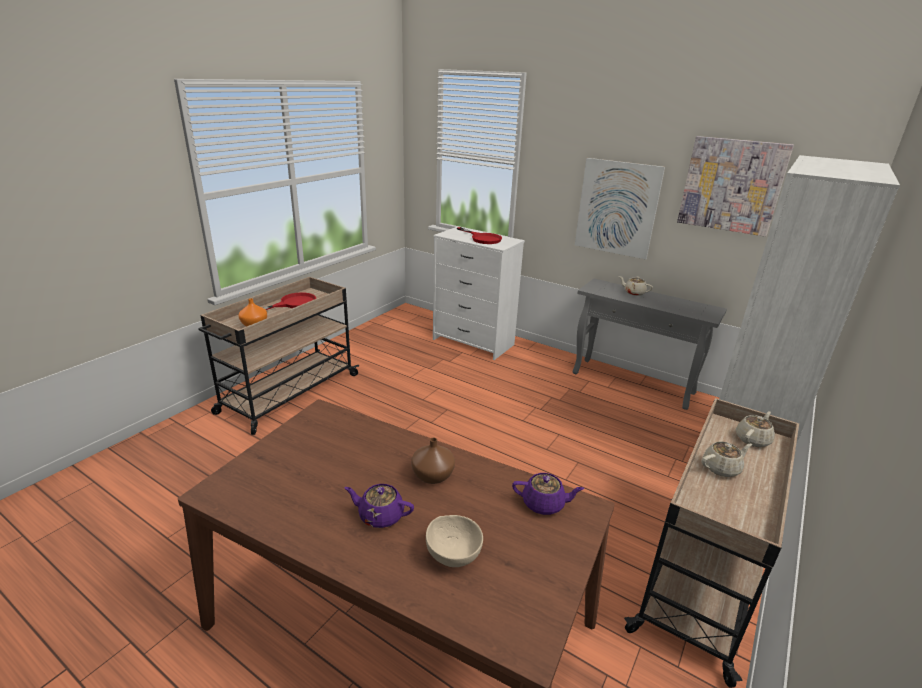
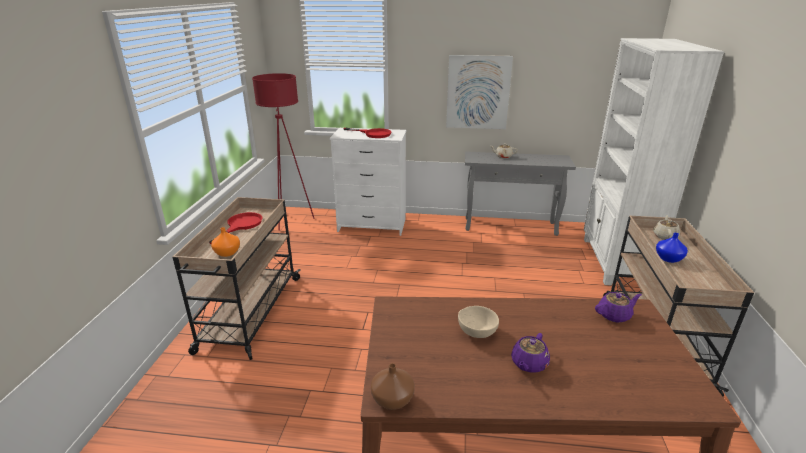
camera: 25 degrees left, 0 degrees up
(380, 516) = (528, 363): purple teapot -> purple teapot turned 45 degrees counterclockwise
(399, 317) = (291, 220): none -> red floor lamp
(432, 476) = (528, 323): brown vase -> brown vase (392, 400)
(453, 553) = (602, 368): beige bowl -> beige bowl (476, 331)
(721, 468) = (669, 259): beige teapot -> blue vase
(731, 185) = (563, 65): picture -> none

